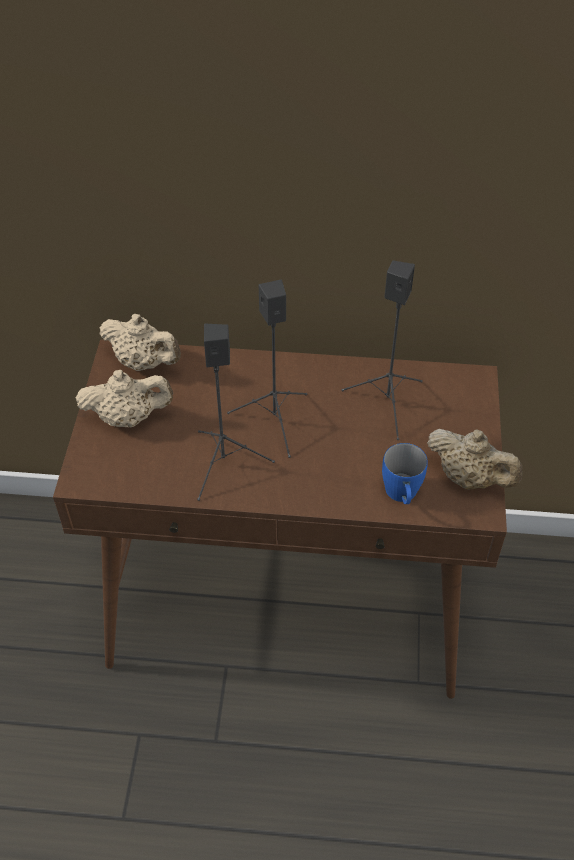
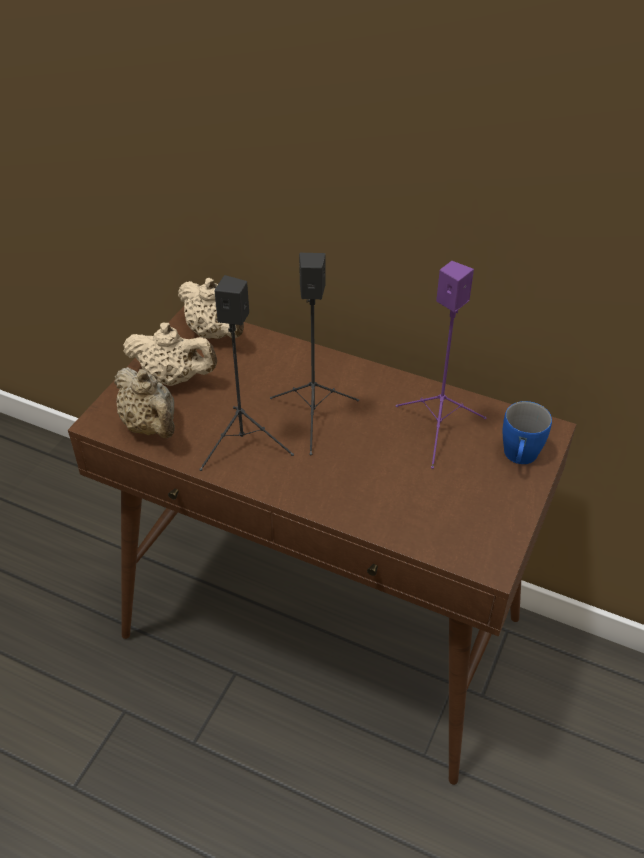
camera: 20 degrees right, 5 degrees down
(387, 402) = (439, 429): black speaker -> purple speaker
(402, 496) = (410, 524): blue mug -> blue mug (519, 458)
(469, 478) = (492, 527): beige teapot -> beige teapot (151, 426)

